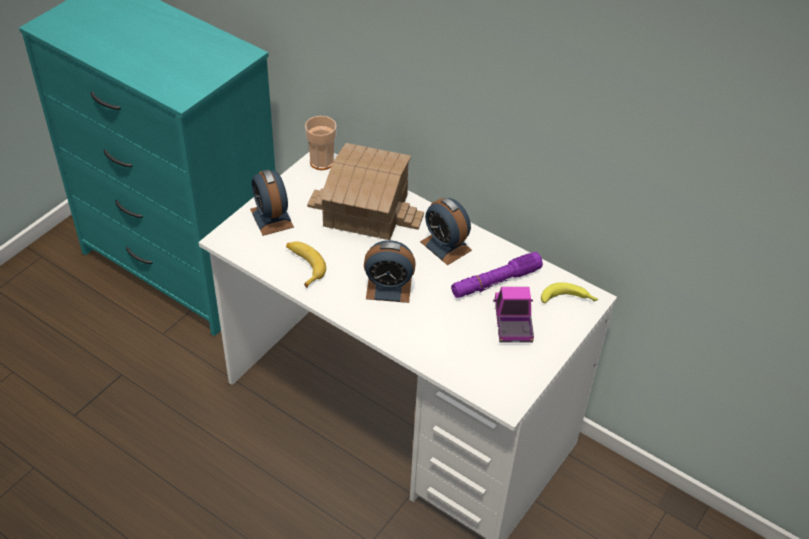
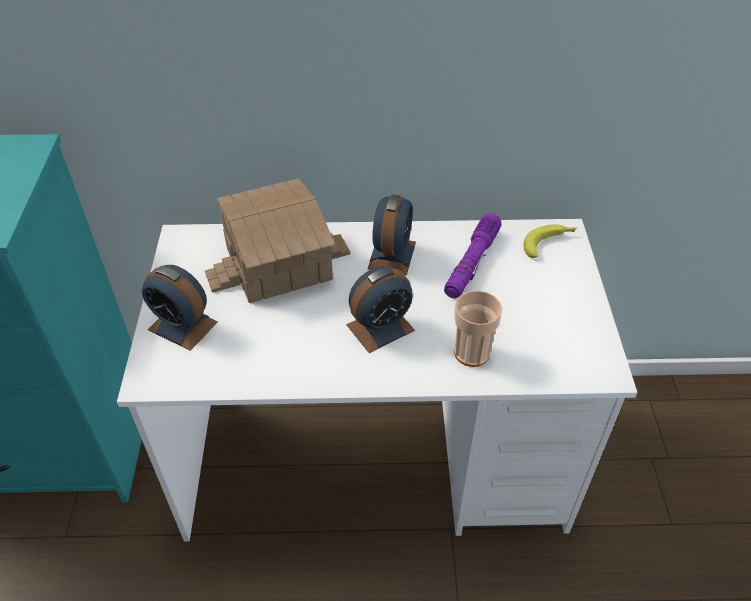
camera: 35 degrees left, 0 degrees up
(304, 265) = (269, 356): banana -> none
(322, 162) = (184, 239): cup -> cup (471, 353)
(446, 246) = (392, 255): alarm clock -> alarm clock turned 90 degrees counterclockwise
(512, 323) = (527, 292): toy truck -> none

